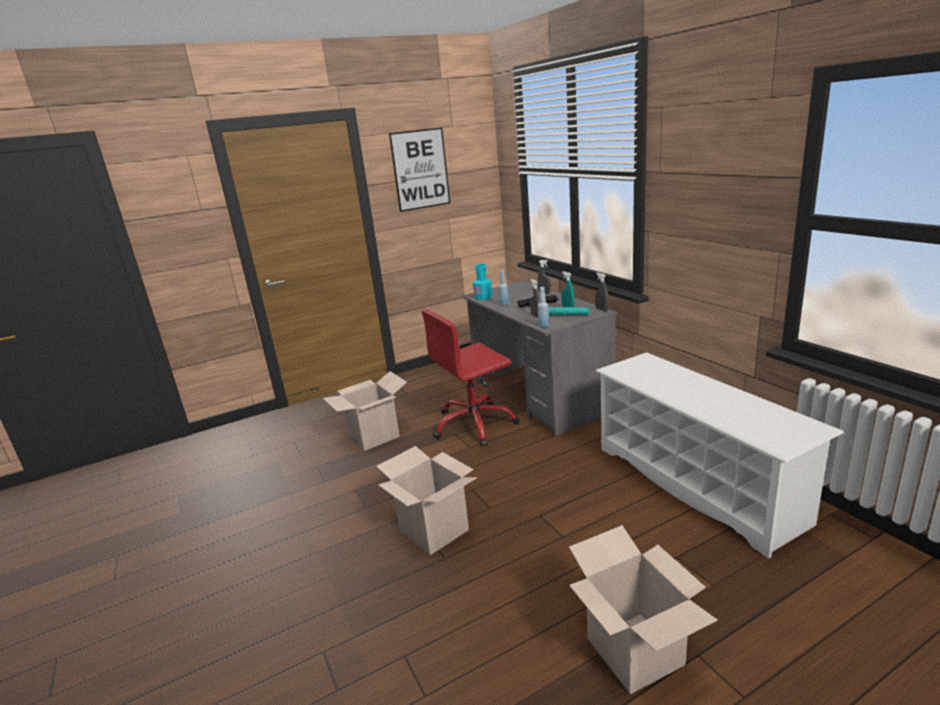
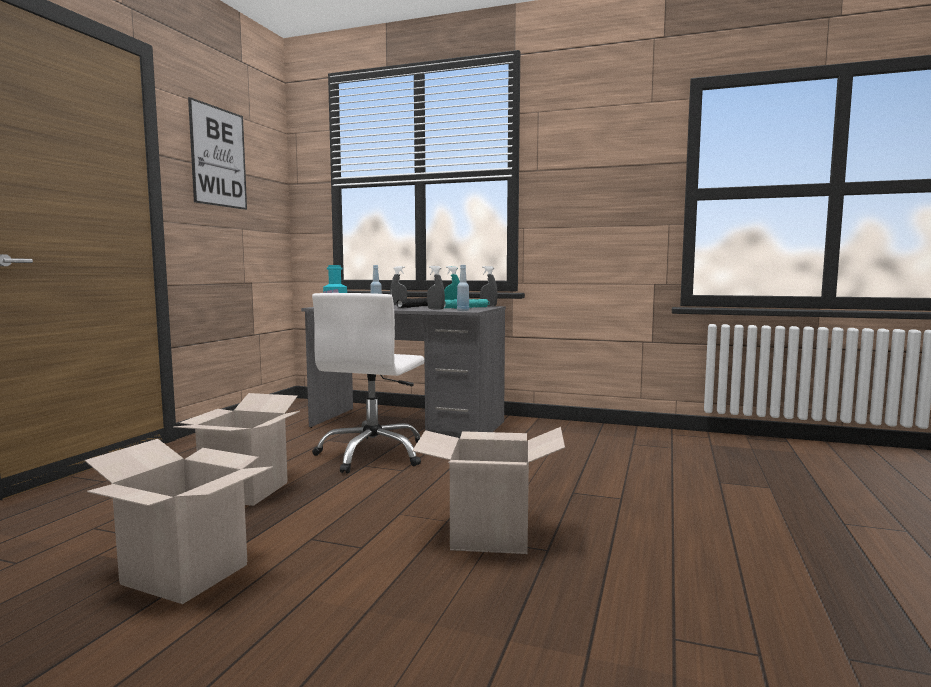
camera: 45 degrees left, 15 degrees down
(474, 424) = (373, 454): red office chair -> white office chair
(635, 652) = (814, 539): cardboard box -> cardboard box (185, 574)
(697, 483) = (646, 444): white shoe rack -> none

